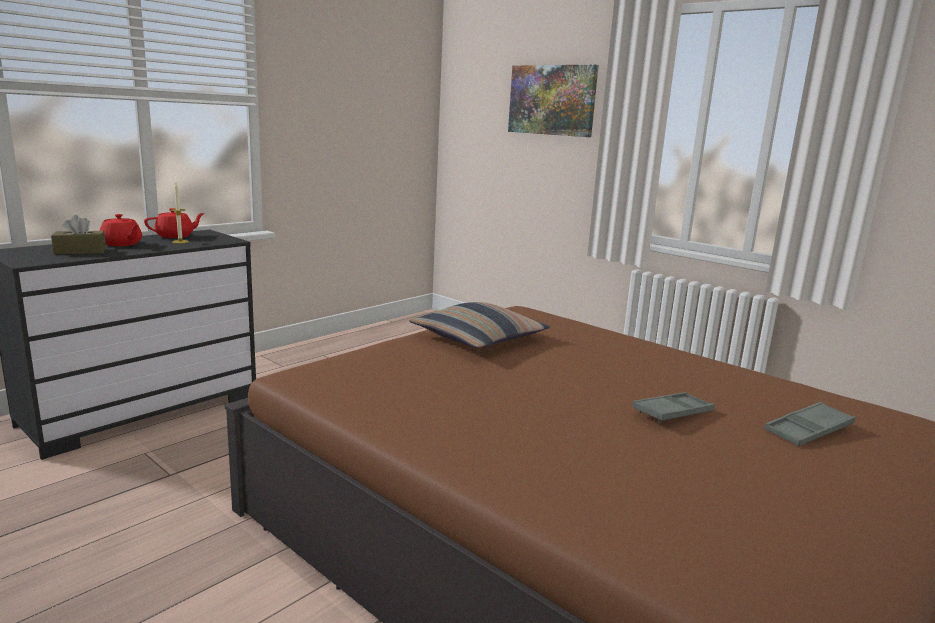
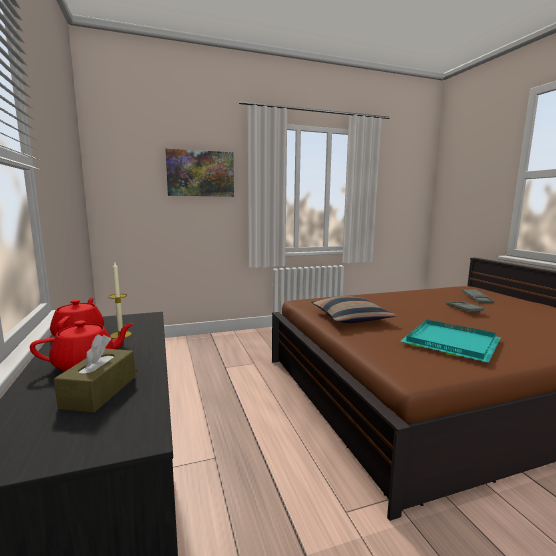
camera: 60 degrees left, 5 degrees down
(438, 396) = (448, 342): none -> turquoise tray

